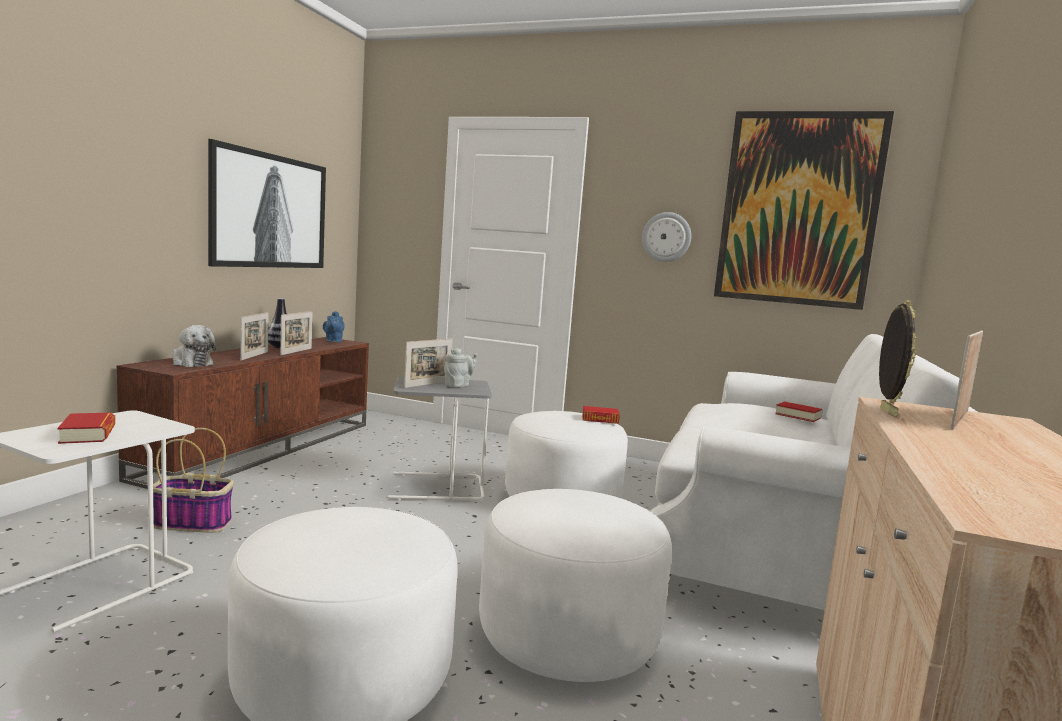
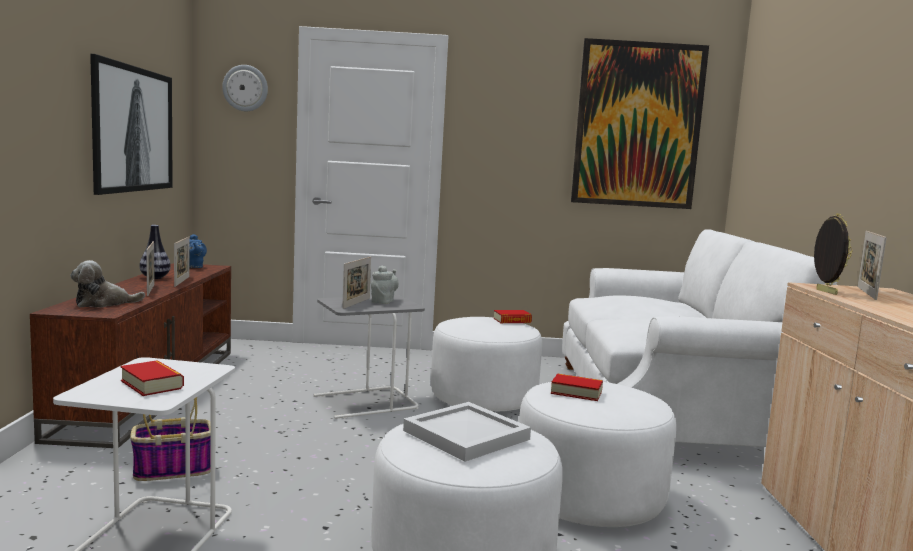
camera: 20 degrees left, 0 degrees up
(191, 363) = (103, 303): plush toy -> plush toy turned 135 degrees clockwise
(349, 533) = (468, 435): none -> white tray
(666, 237) = (526, 149): wall clock -> wall clock (245, 88)
(798, 416) = (669, 301): book -> book (576, 392)

